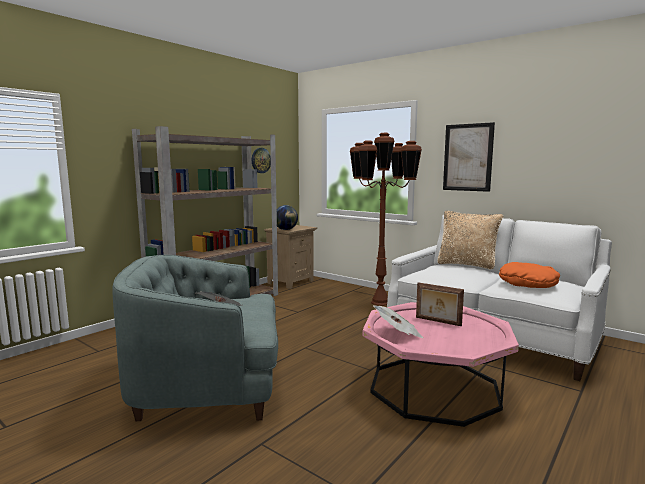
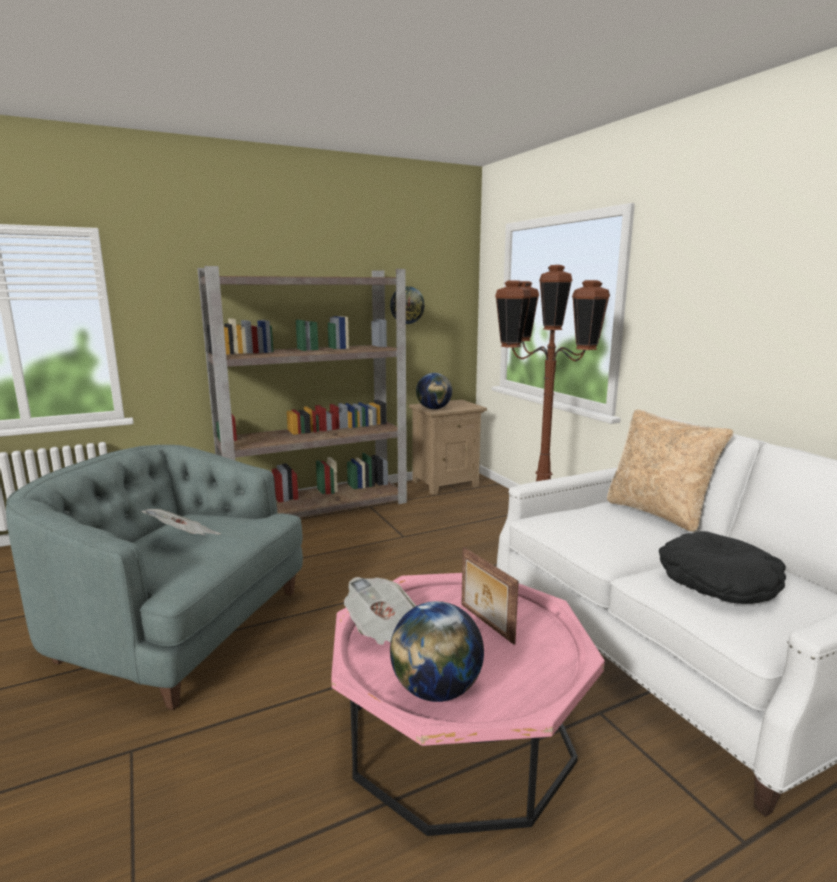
camera: 25 degrees right, 5 degrees up
(452, 347) = (436, 690): none -> globe
(467, 157) = (706, 311): picture -> none
(528, 283) = (720, 583): orange pillow -> black pillow

